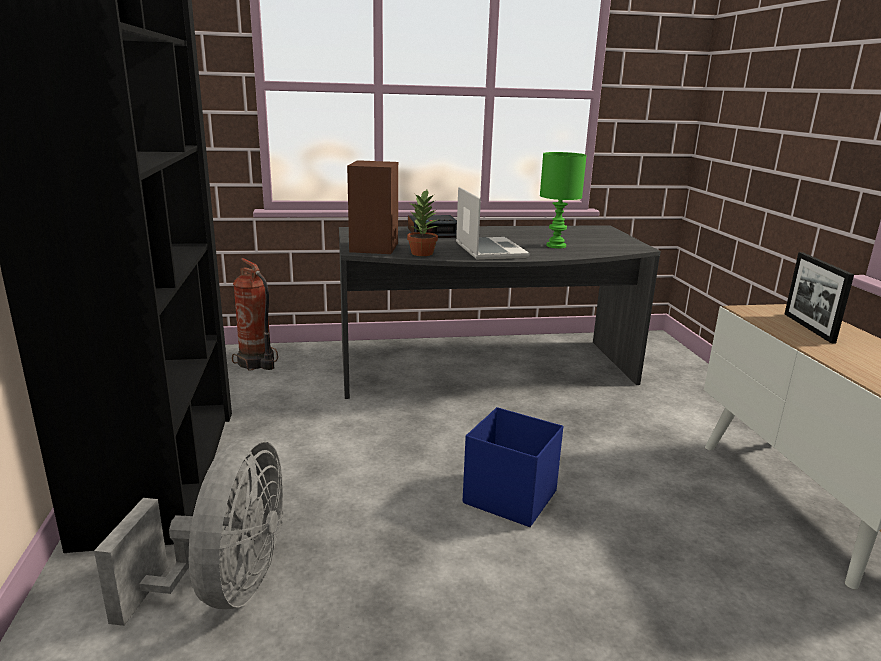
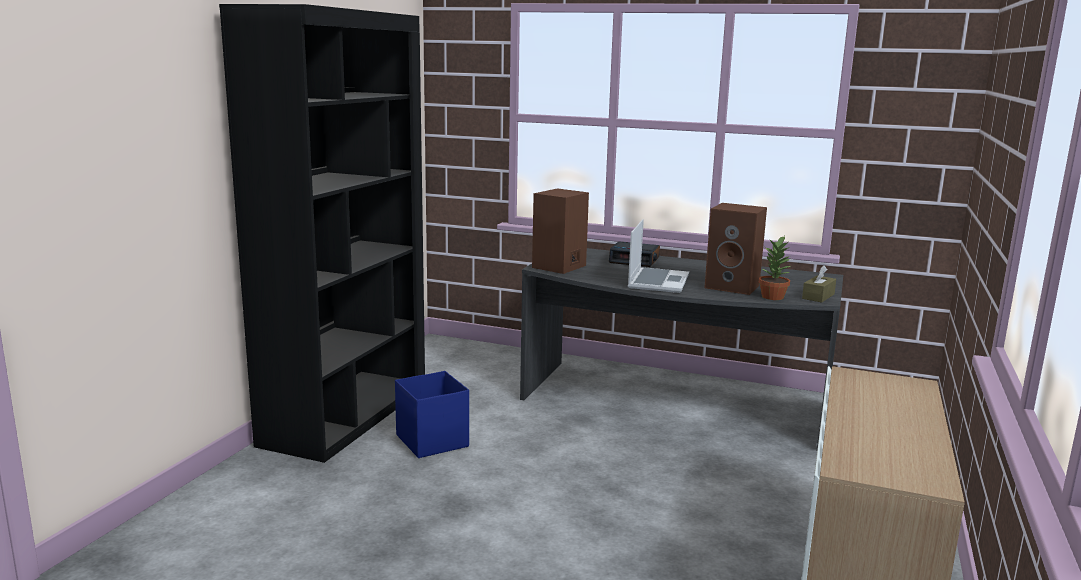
camera: 30 degrees right, 5 degrees down
(224, 587) = (323, 492): grey fan -> none
(256, 363) = (478, 358): fire extinguisher -> none
(422, 253) = (591, 276): potted plant -> potted plant (773, 297)
(509, 497) = (573, 500): blue storage box -> blue storage box (432, 440)
(556, 246) = (733, 286): green table lamp -> brown speaker
(631, 245) = (818, 296): none -> brown tissue box
(808, 328) = (882, 399): picture frame -> none

